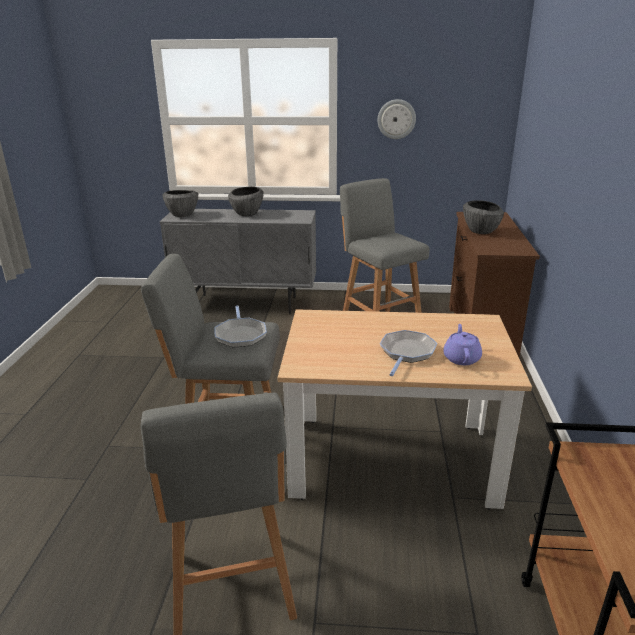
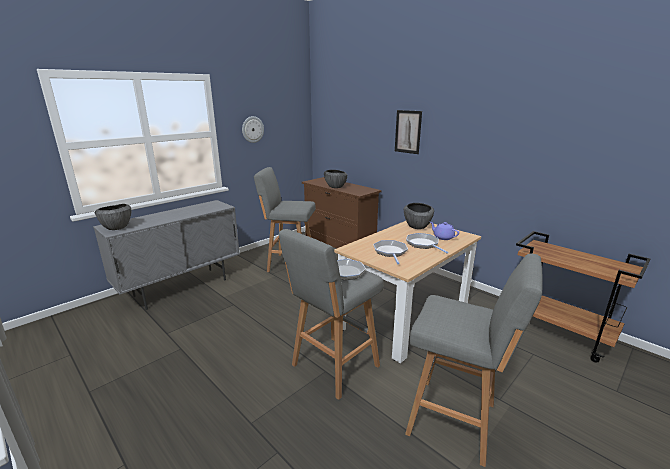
camera: 50 degrees left, 5 degrees down
(247, 214) = (173, 213): bowl -> bowl (417, 227)
(340, 341) = (390, 252): none -> frying pan
(582, 155) = (408, 132): none -> picture

